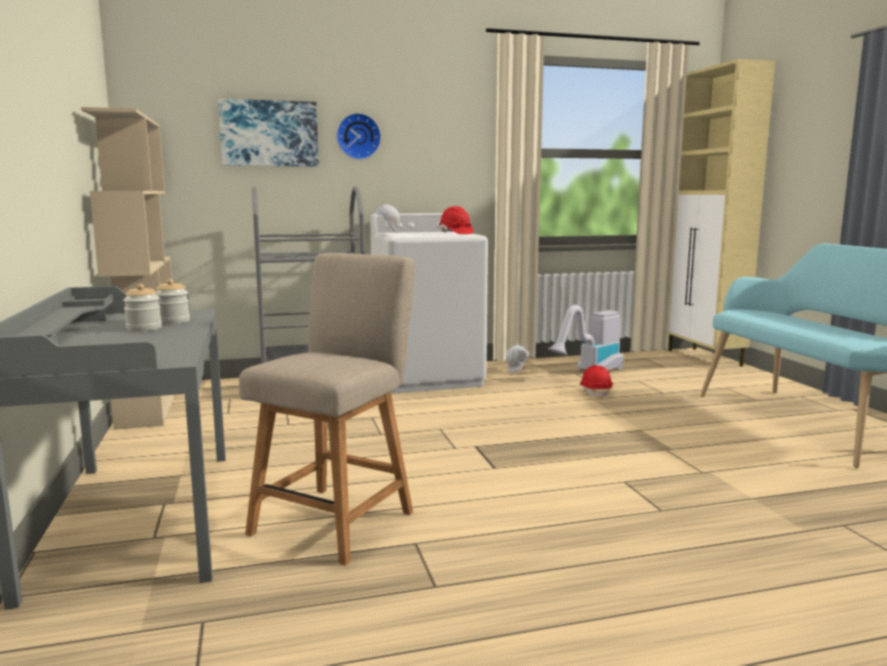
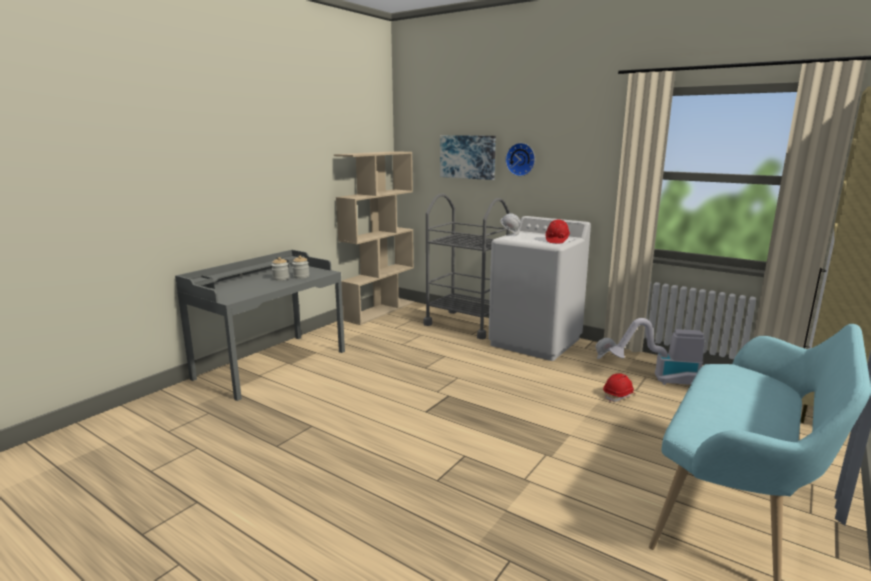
camera: 50 degrees right, 5 degrees up
(337, 519) = (314, 400): beige chair -> none

